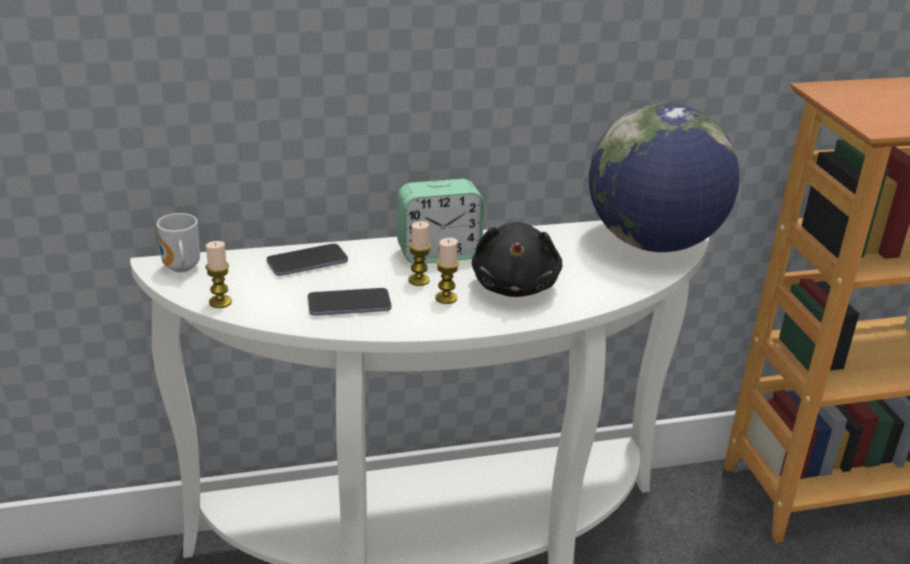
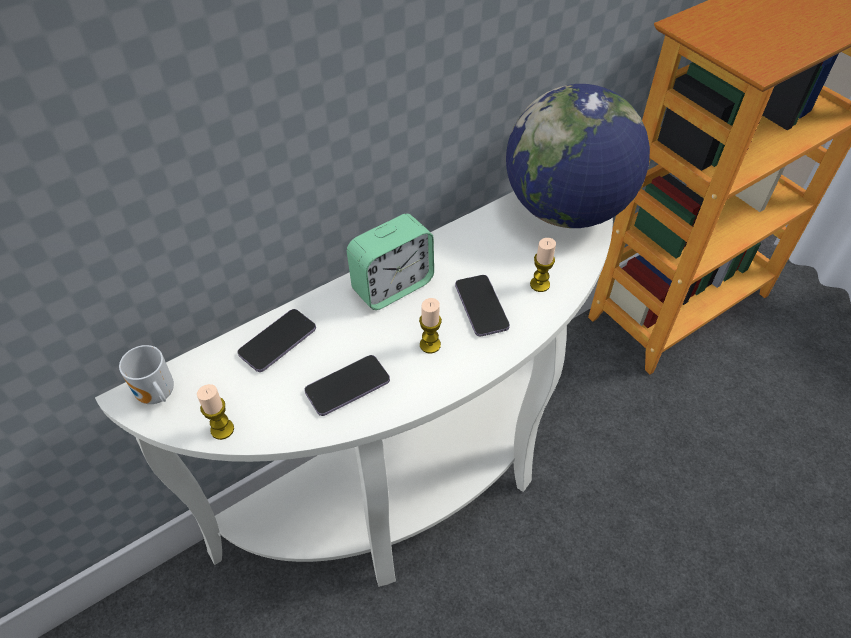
camera: 20 degrees left, 20 degrees up
(418, 280) = (393, 329): candle -> candle (539, 284)
(515, 286) = (481, 307): black plush toy -> phone

